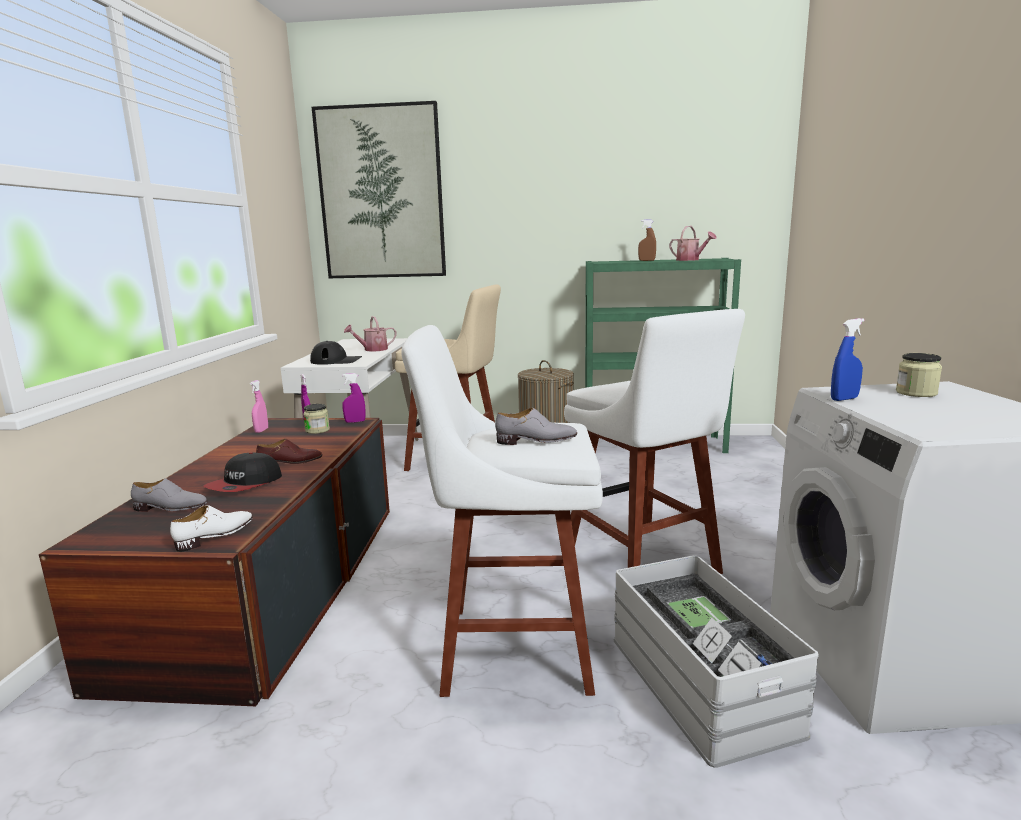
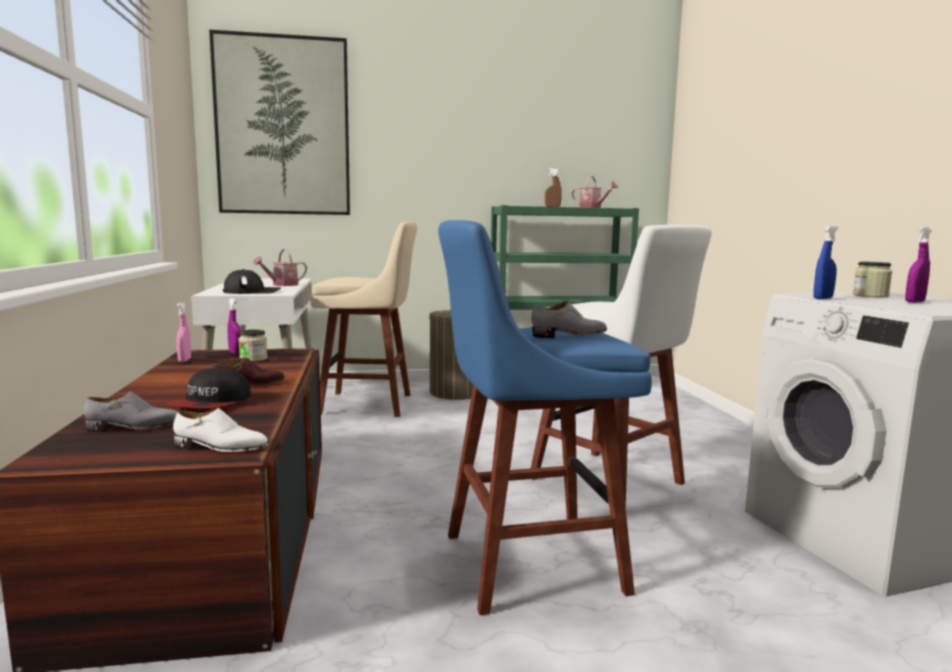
camera: 15 degrees left, 5 degrees down
(216, 535) = (221, 448): white shoe -> white shoe turned 75 degrees clockwise
(355, 422) = (290, 351): purple spray bottle -> purple spray bottle (914, 302)
(512, 648) = (527, 563): white stool -> blue stool
(703, 682) = (724, 573): grey storage box -> none

